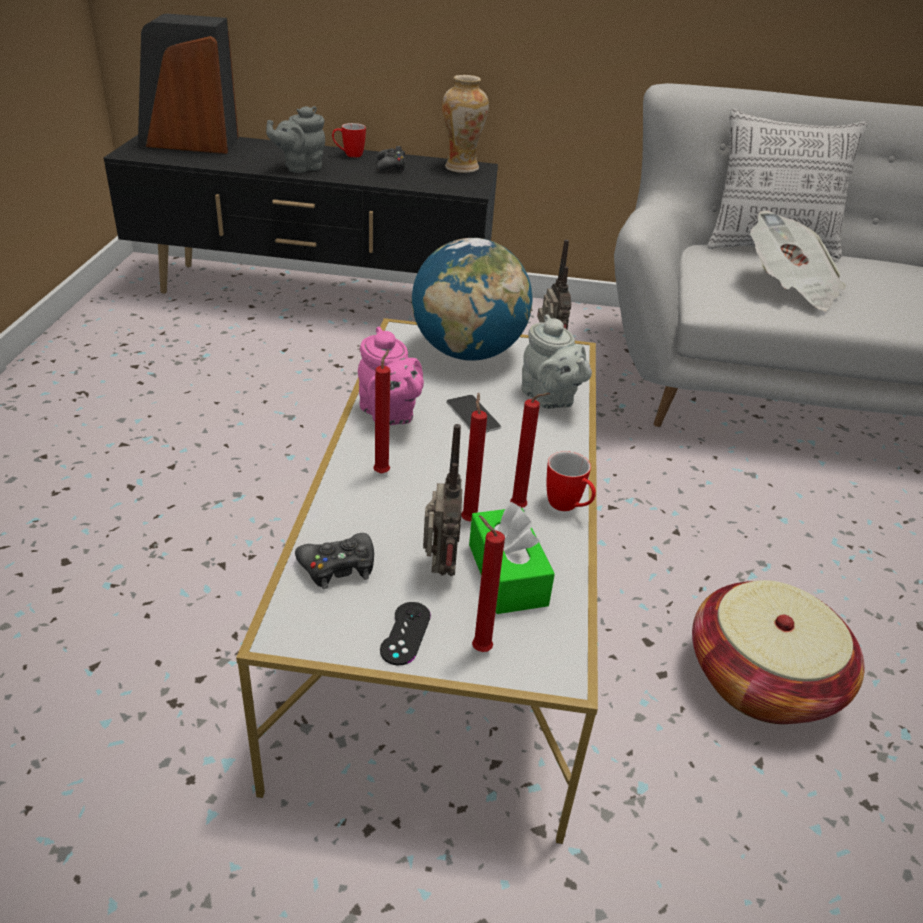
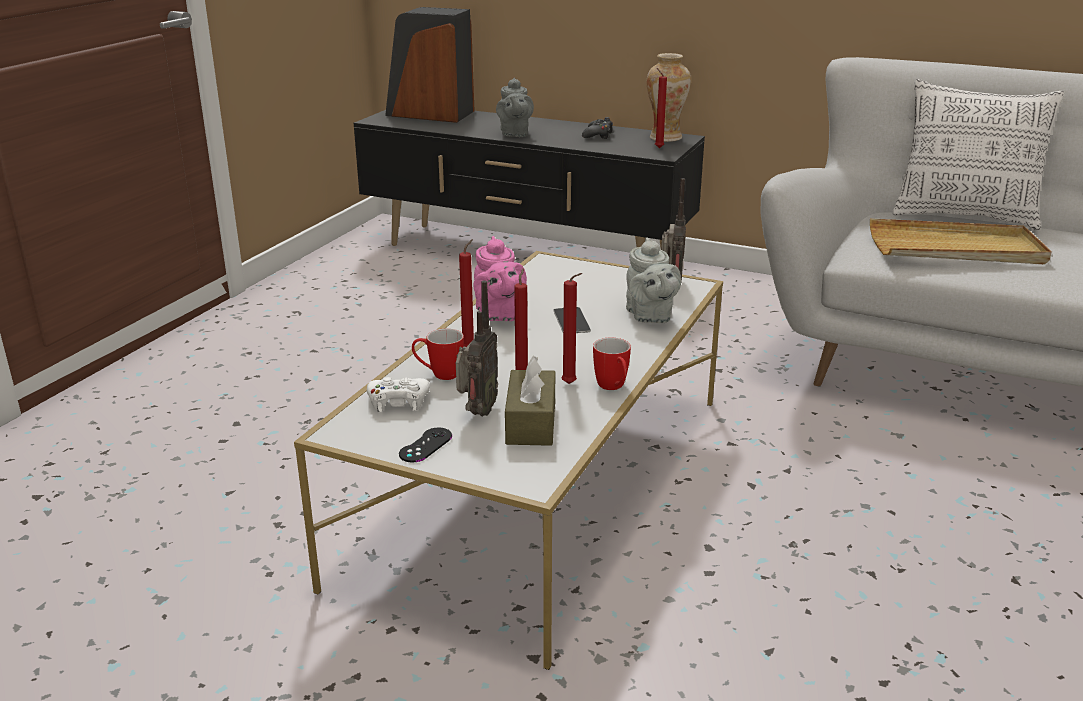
camera: 20 degrees right, 10 degrees down
(300, 168) = (514, 134): grey teapot -> grey teapot turned 75 degrees counterclockwise
(338, 567) = (398, 402): black game controller -> white game controller
(349, 155) = (565, 126): mug -> mug (439, 374)
(468, 352) = (596, 279): globe -> none
(478, 648) = (477, 461): red candle -> red candle (658, 147)
(507, 574) = (531, 423): green tissue box -> brown tissue box
(762, 680) = (809, 593): basket -> none
(790, 287) = (956, 249): newspaper -> beige tray

